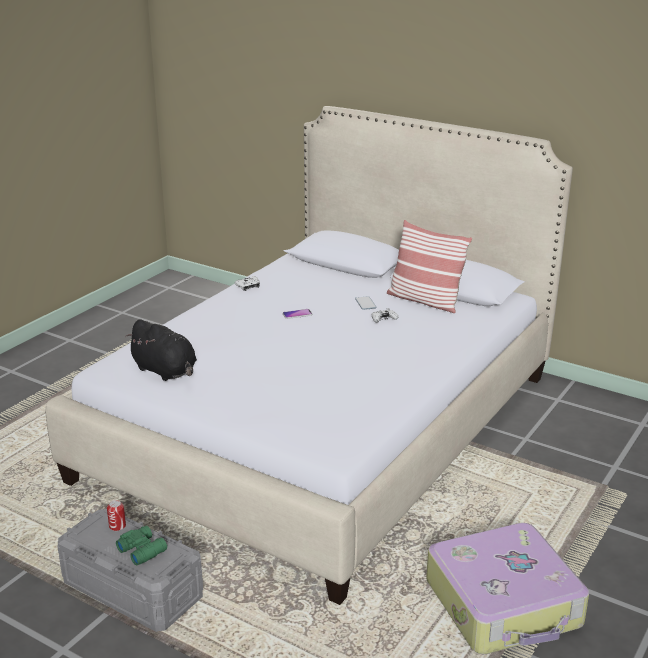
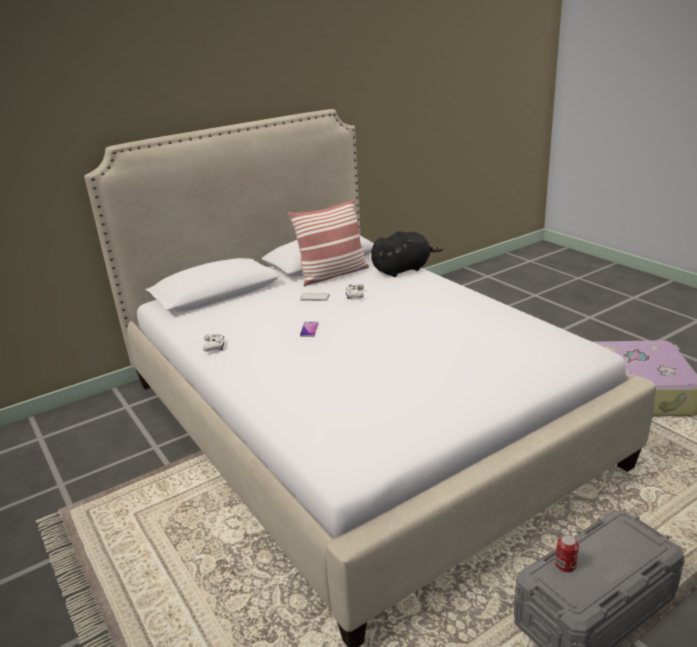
camera: 65 degrees left, 0 degrees up
(142, 550) = (615, 549): green binoculars -> none
(166, 371) = (383, 422): black plush toy -> black plush toy (403, 269)

